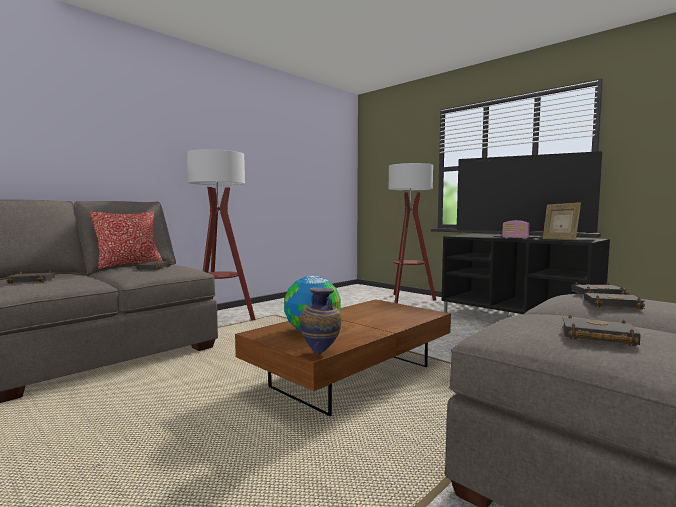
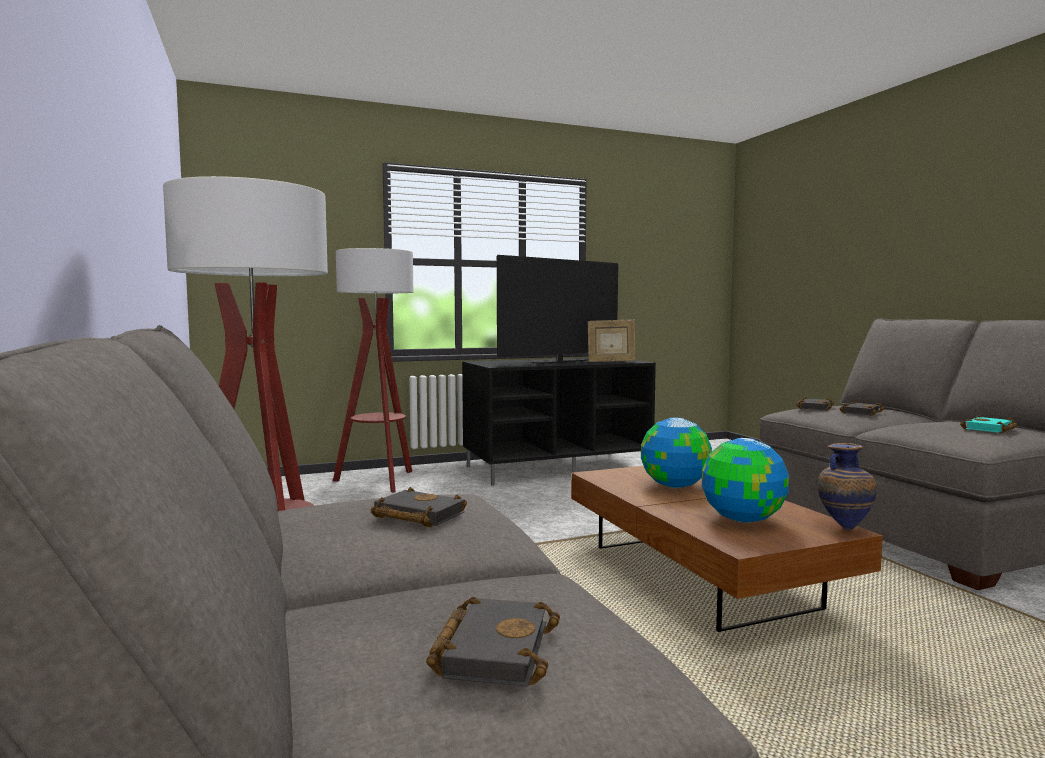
camera: 65 degrees left, 0 degrees up
(129, 265) = (289, 539): pillow -> none
(375, 316) = (674, 486): none -> globe
(515, 238) = (571, 363): radio -> none
(596, 337) = (990, 429): black book -> turquoise book

